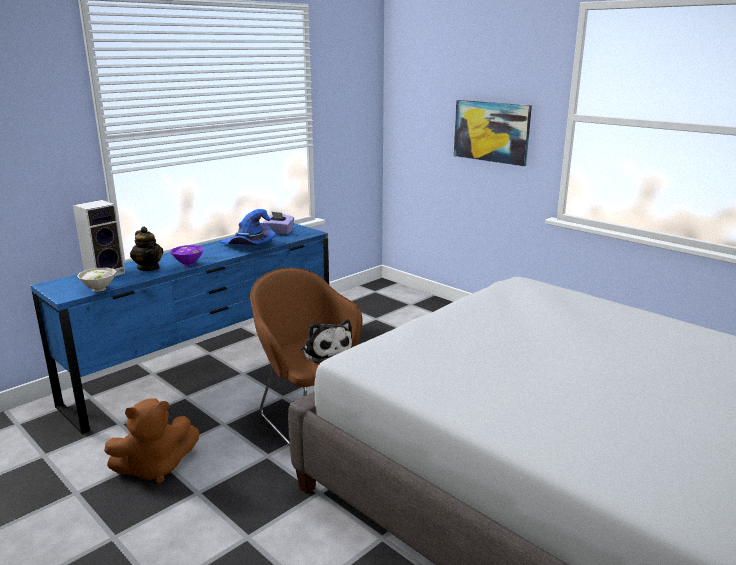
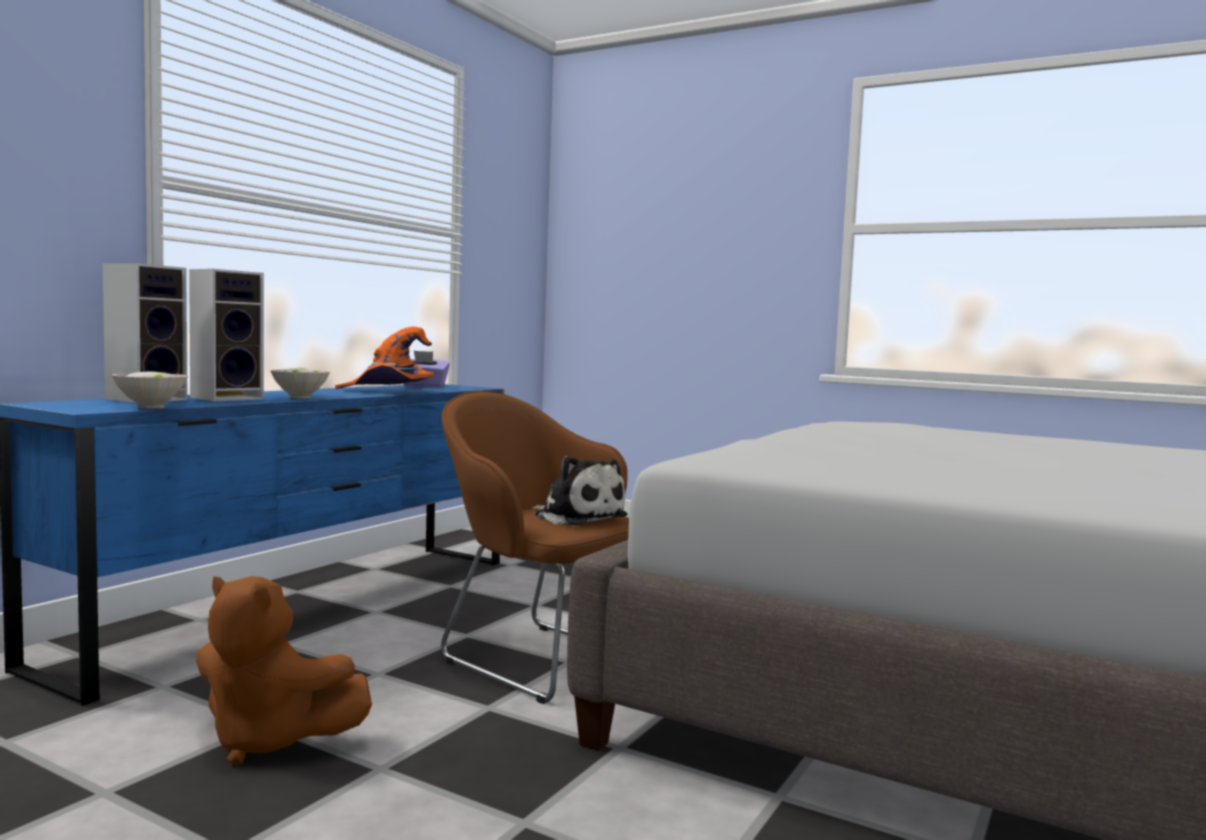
camera: 15 degrees left, 15 degrees down
(149, 268) = (228, 398): teapot -> speaker
(155, 468) = (271, 741): brown plush toy -> brown plush toy turned 60 degrees clockwise
(188, 264) = (299, 397): purple bowl -> white bowl
(249, 245) = (388, 391): blue hat -> orange hat
(491, 131) = (726, 261): picture -> none

